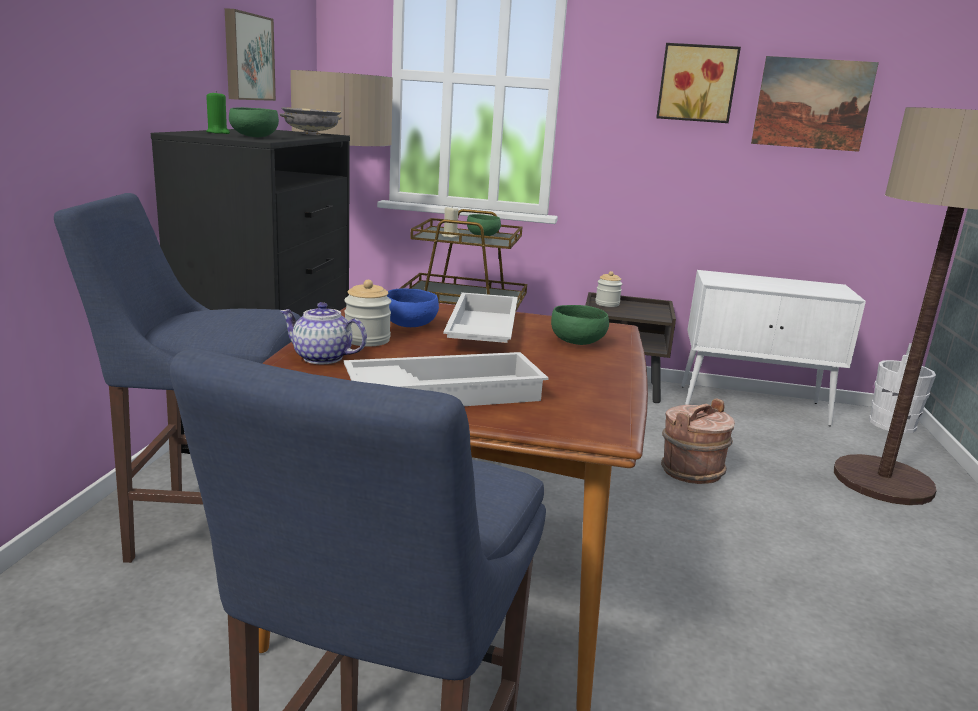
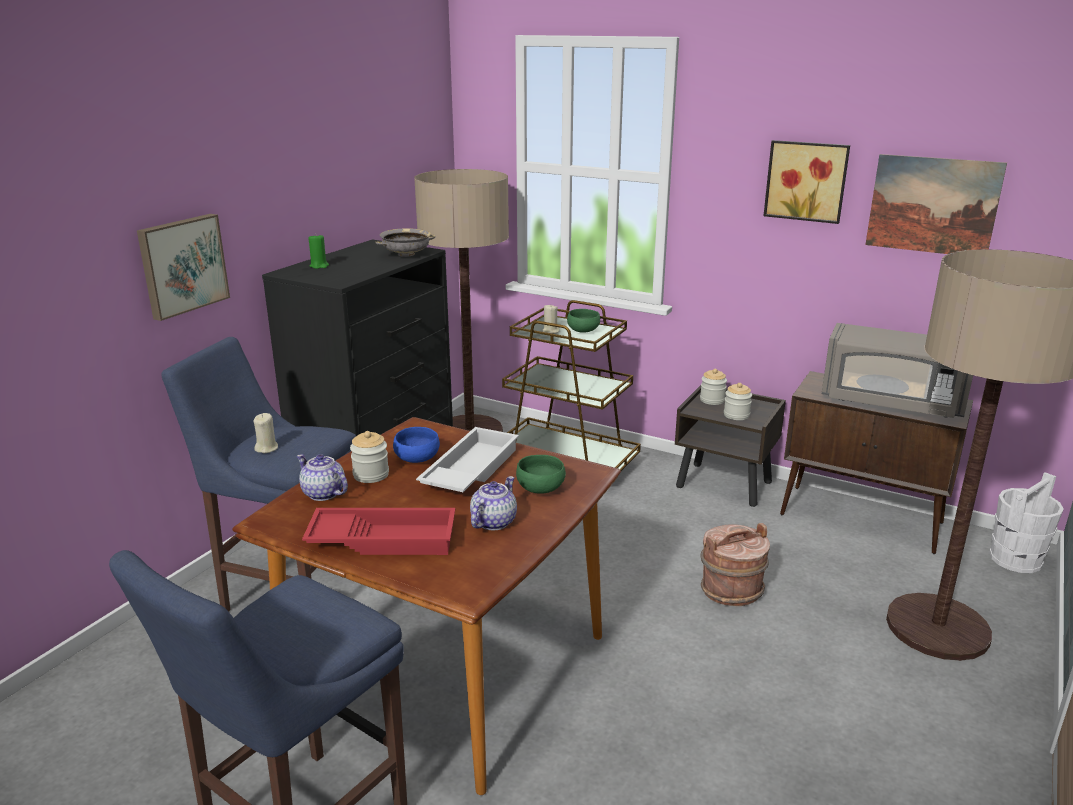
camera: 20 degrees right, 5 degrees up
(201, 326) = (267, 448): none -> beige candle
(247, 57) = (365, 179): picture -> picture (182, 265)
(254, 137) = (340, 275): green bowl -> none
(445, 392) = (384, 538): white tray -> red tray
(558, 370) = (493, 521): none -> teapot
(639, 313) = (736, 415): none -> jar
(754, 405) = (862, 519): white cabinet -> brown cabinet
(788, 286) = (891, 402): none -> grey microwave

